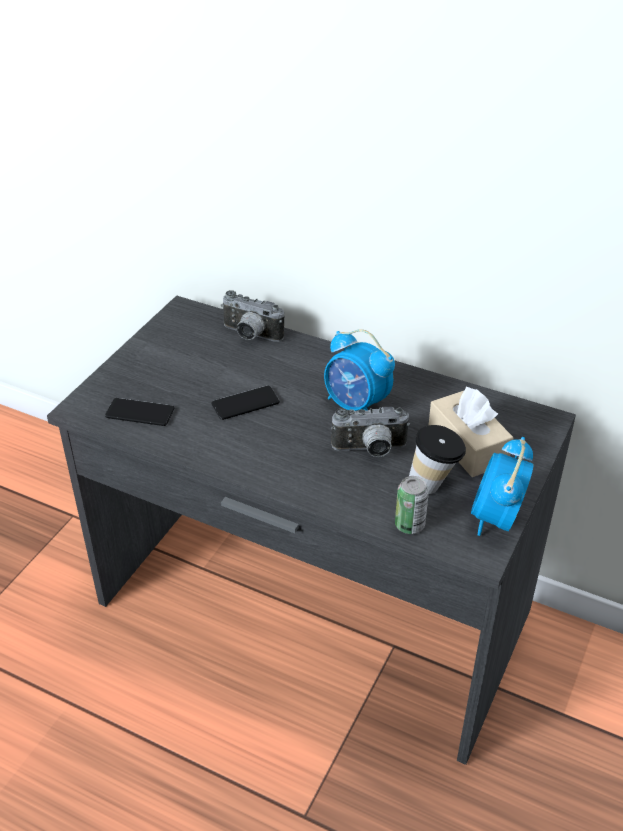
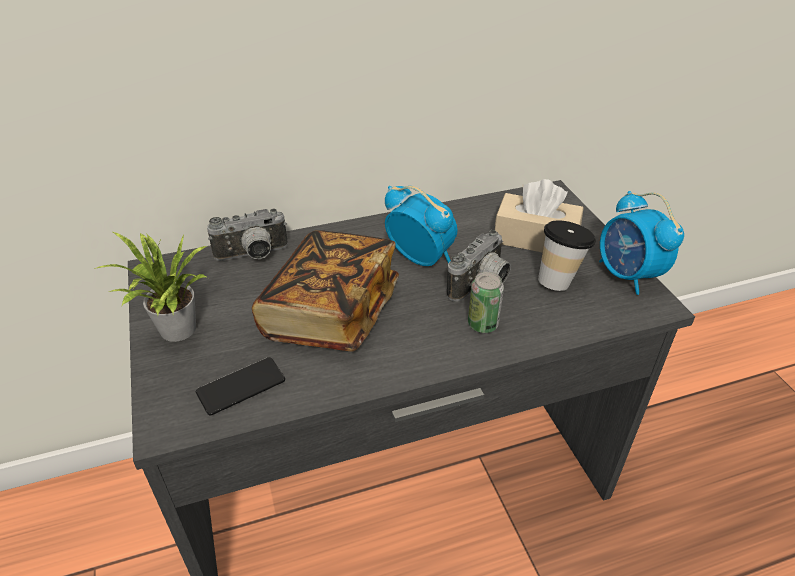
camera: 45 degrees left, 0 degrees up
(146, 358) = (175, 332): none -> potted plant
(245, 403) = (331, 313): phone -> book
(356, 405) = (420, 258): alarm clock -> alarm clock turned 135 degrees counterclockwise
(409, 525) = (589, 320): can -> can (483, 324)

